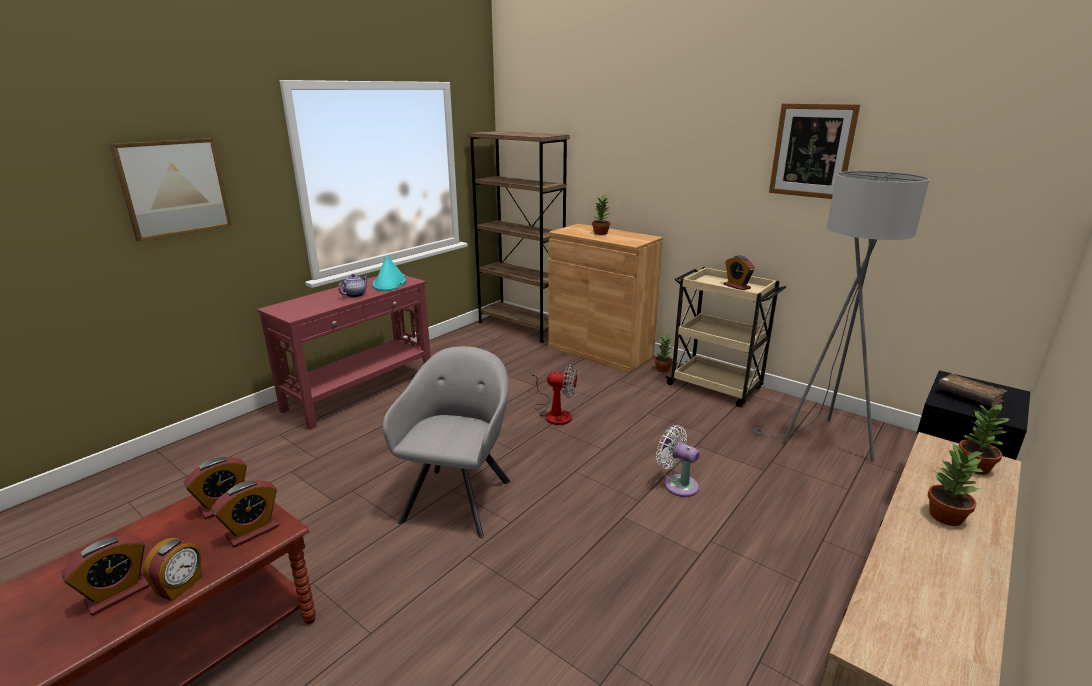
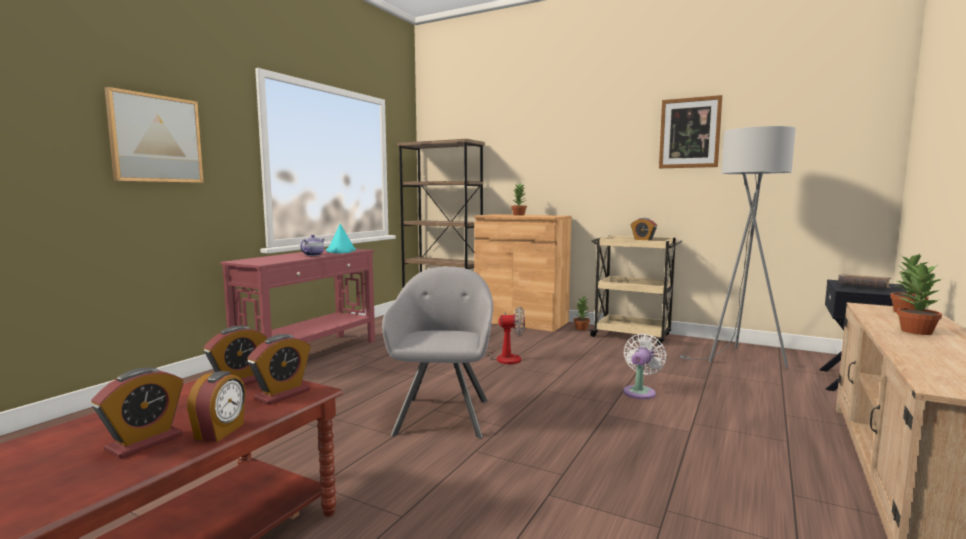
camera: 10 degrees left, 15 degrees down
(677, 484) = (640, 391): white fan -> white fan turned 90 degrees clockwise

